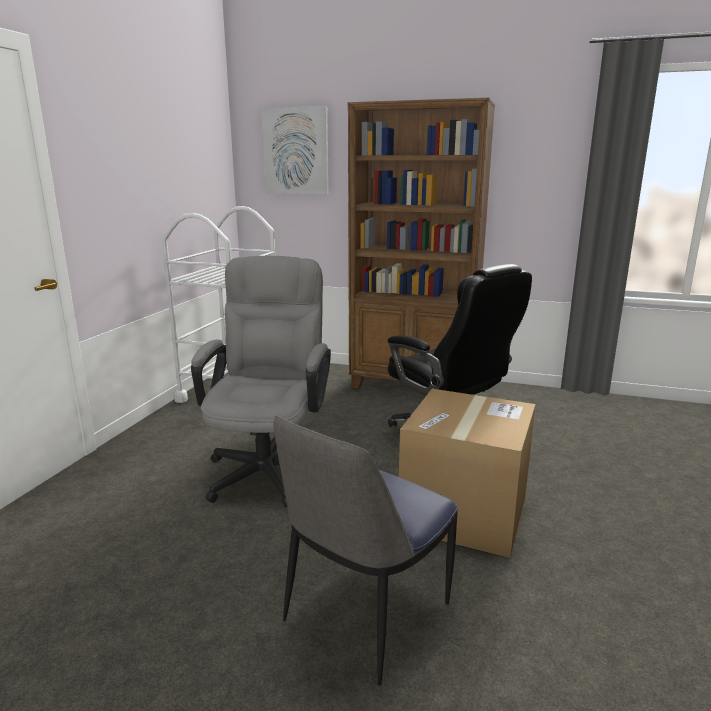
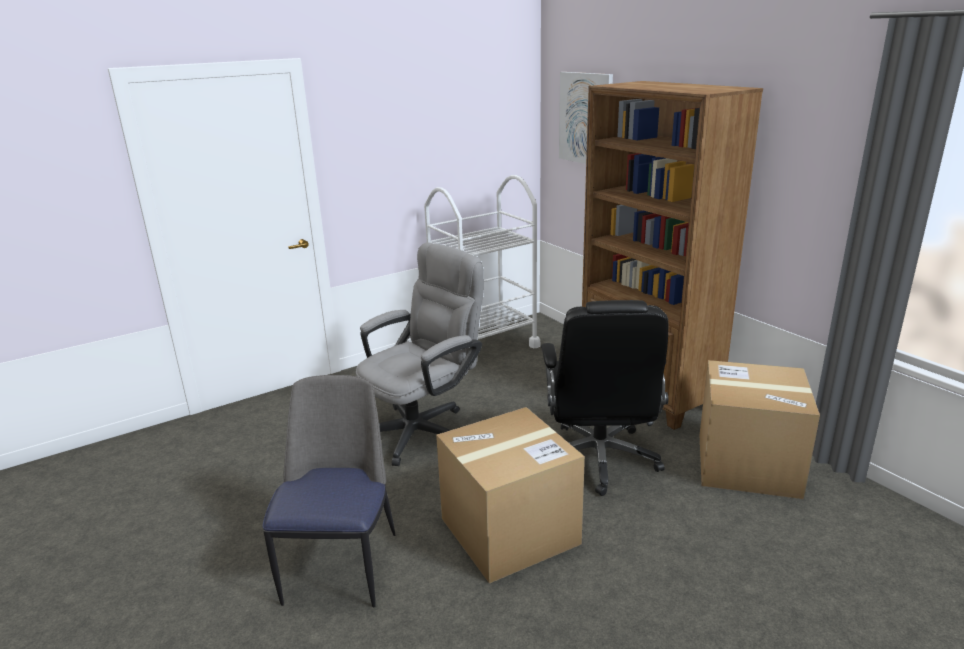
camera: 40 degrees right, 5 degrees up
(364, 616) = (342, 564): chair -> chair turned 105 degrees clockwise
(538, 407) = (747, 464): none -> cardboard box

